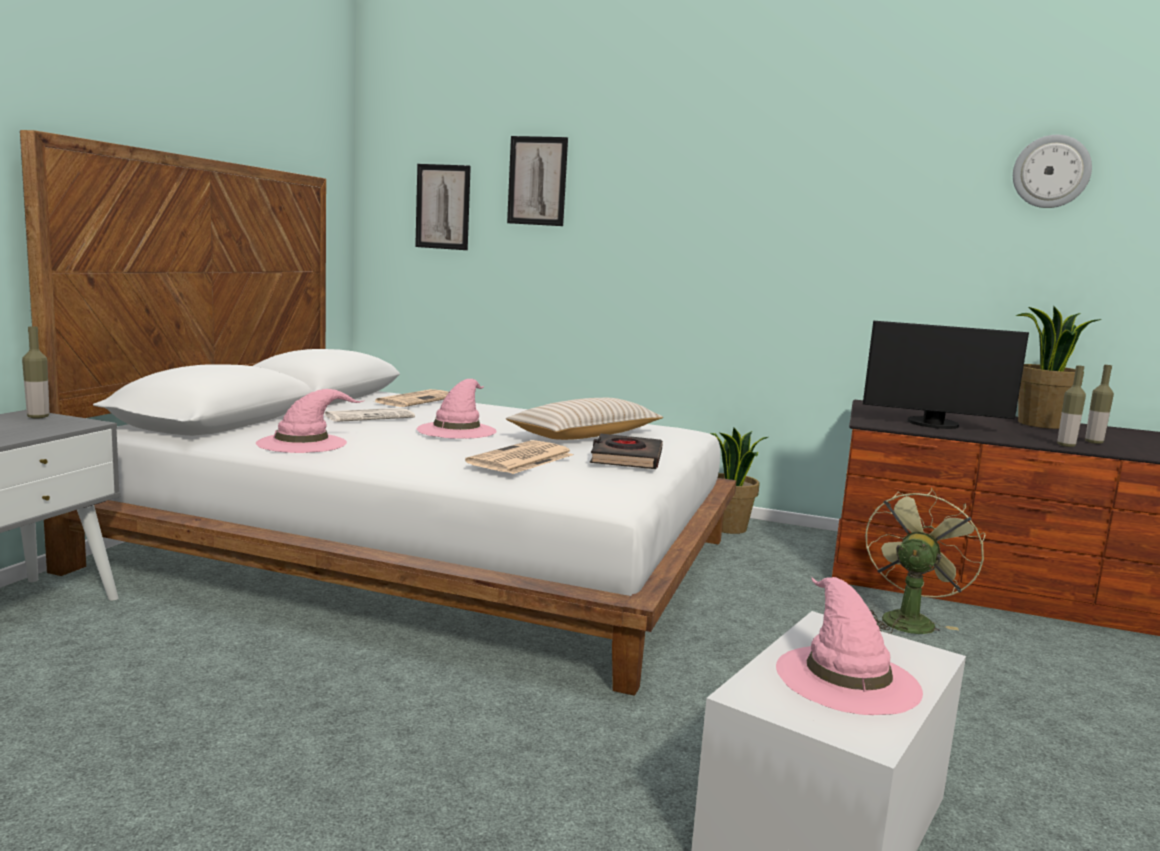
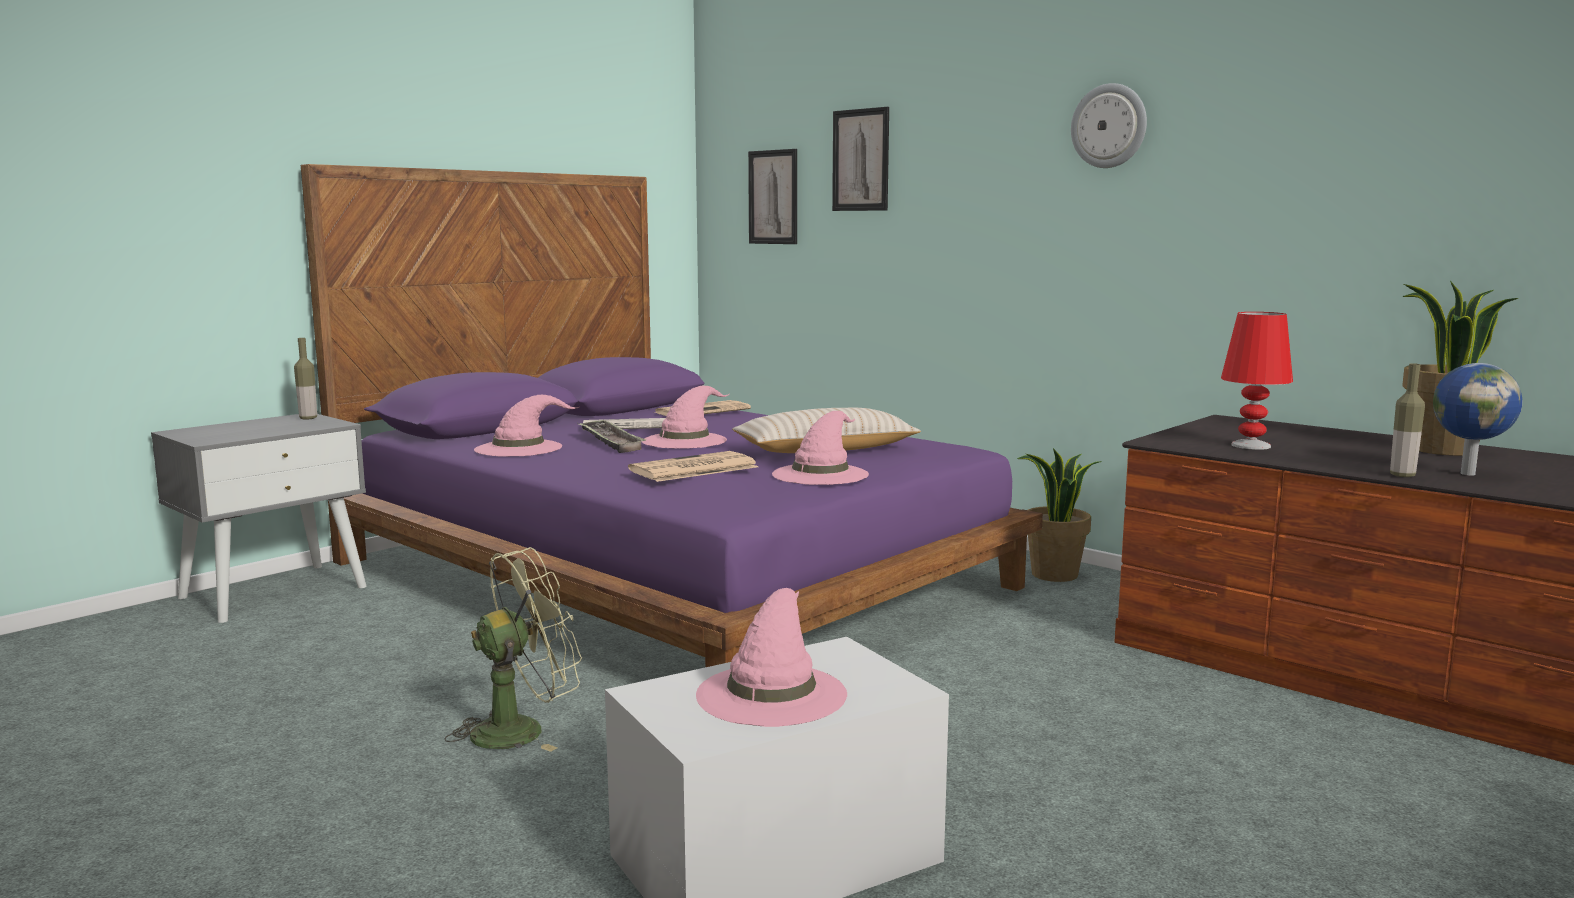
camera: 25 degrees right, 0 degrees up
(387, 433) = (610, 442): none -> tray
(429, 553) = (674, 574): white bed -> purple bed
(626, 458) = (820, 474): black book -> pink hat
(908, 619) = (1162, 693): green fan -> green fan (521, 729)
(934, 424) = (1251, 445): monitor -> red table lamp
(1051, 171) = (1471, 90): wall clock -> wall clock (1109, 126)
(1094, 442) = (1467, 473): bottle -> globe

